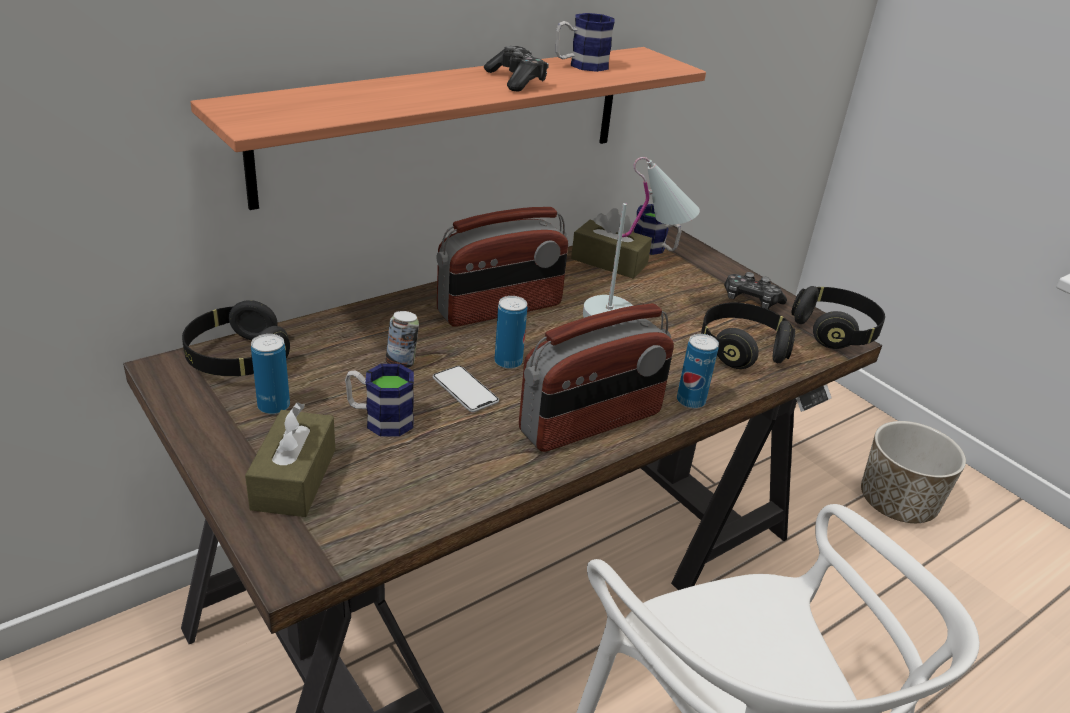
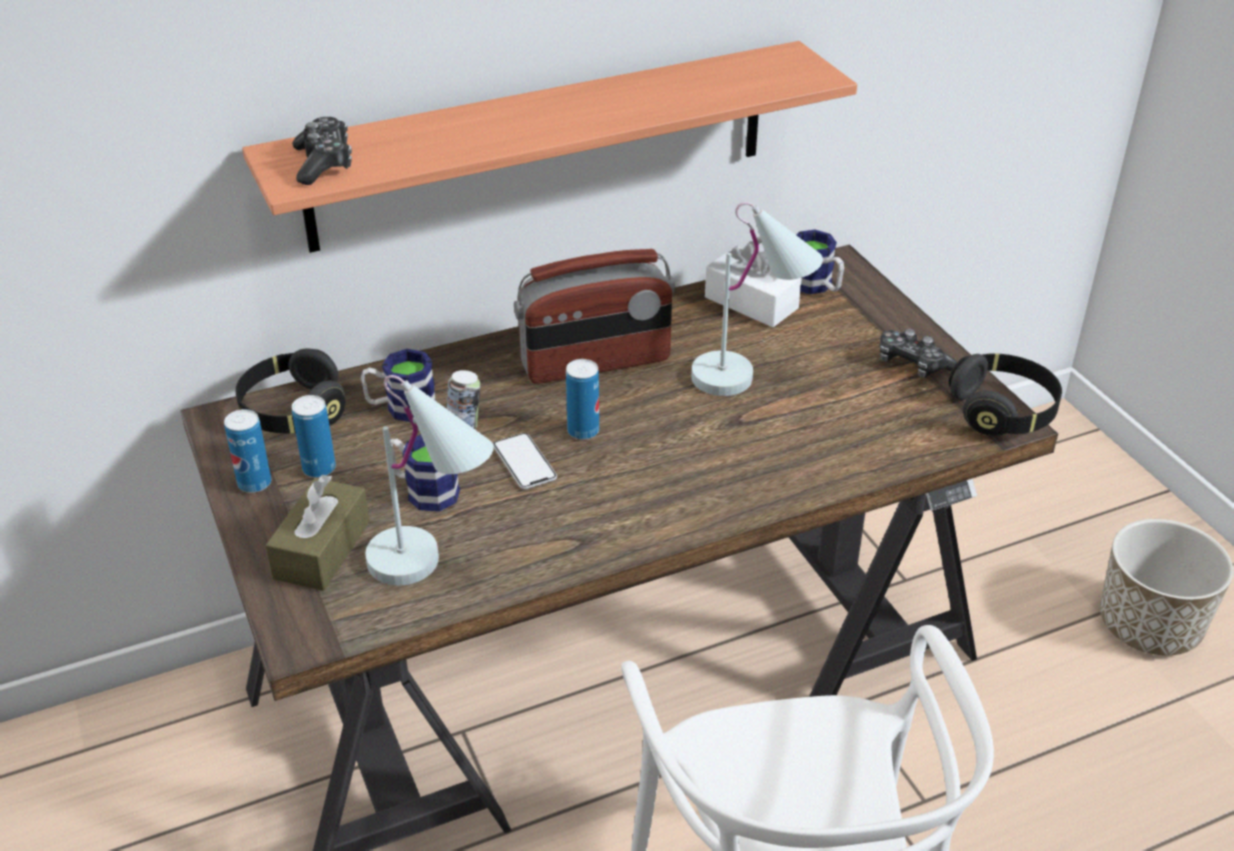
camera: 15 degrees right, 5 degrees up
(409, 485) = (434, 566): none -> white table lamp
(516, 80) = (608, 107): game controller -> game controller (324, 163)
(581, 65) = (699, 79): mug -> mug (401, 408)
(591, 423) = (652, 511): radio -> none
(609, 262) = (751, 303): brown tissue box -> white tissue box
(690, 401) = (778, 492): can -> can (254, 483)
(741, 349) = (869, 430): black headphones -> none

